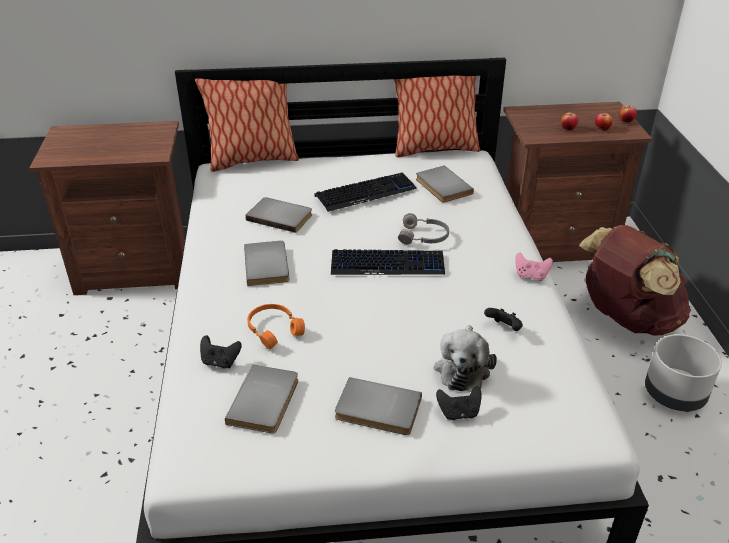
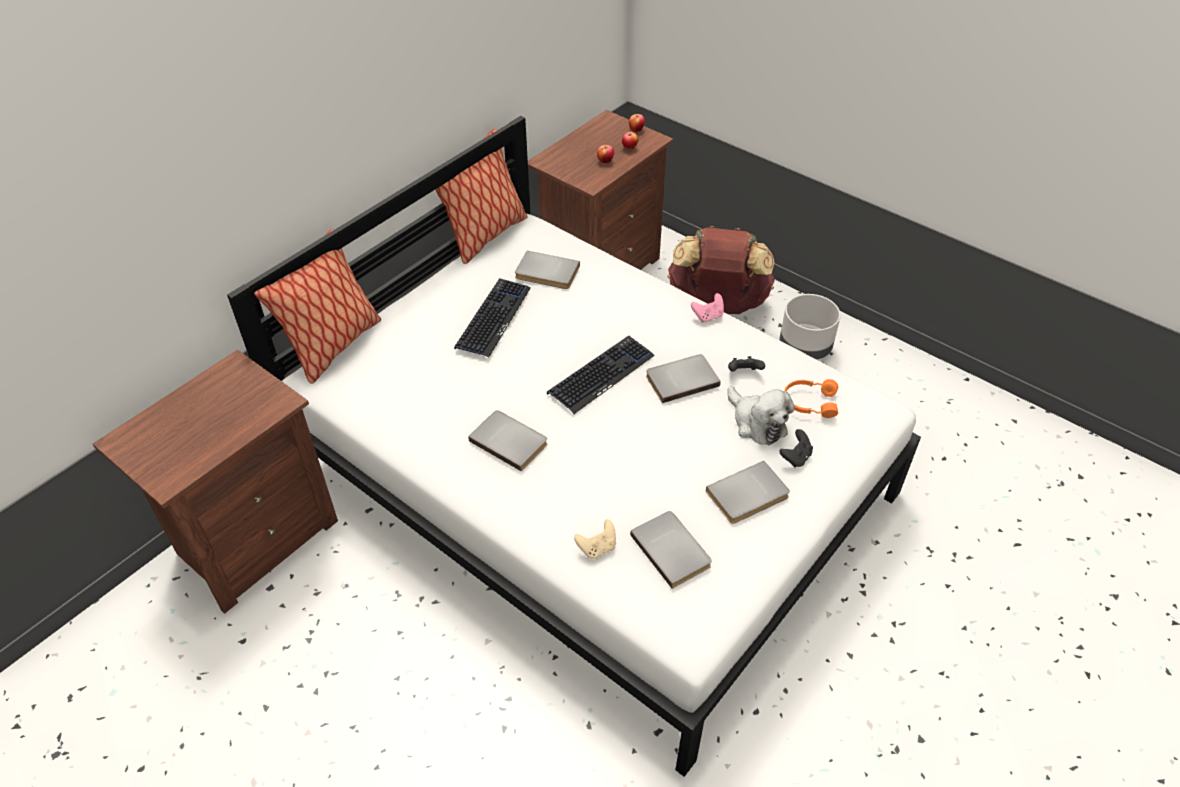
camera: 45 degrees left, 10 degrees up
(220, 362) = (597, 548): black game controller -> beige game controller
(274, 329) = (596, 492): orange headphones -> orange headphones (809, 402)
(280, 216) = (450, 388): grey book -> grey book (681, 379)
(424, 237) = (595, 332): grey headphones -> none

